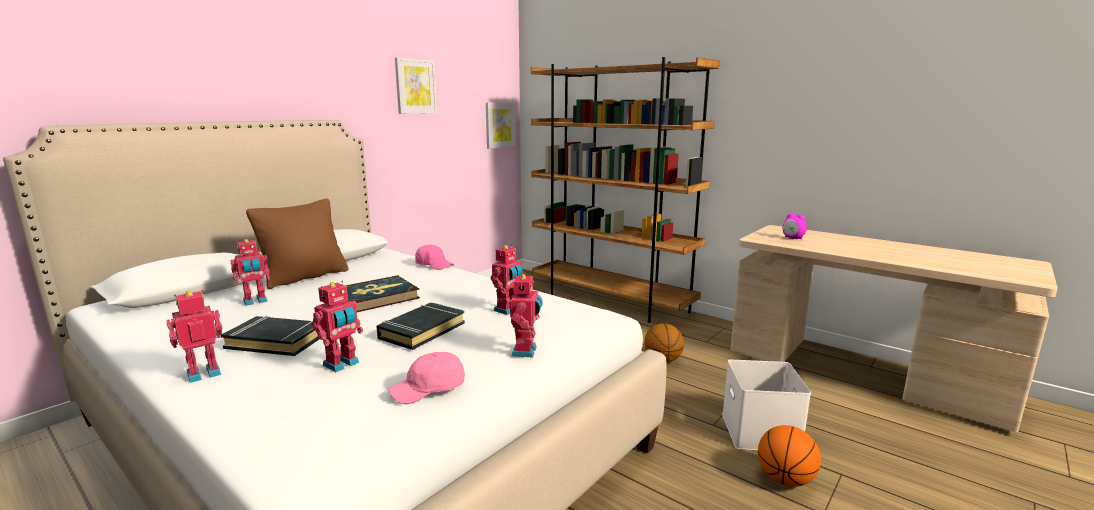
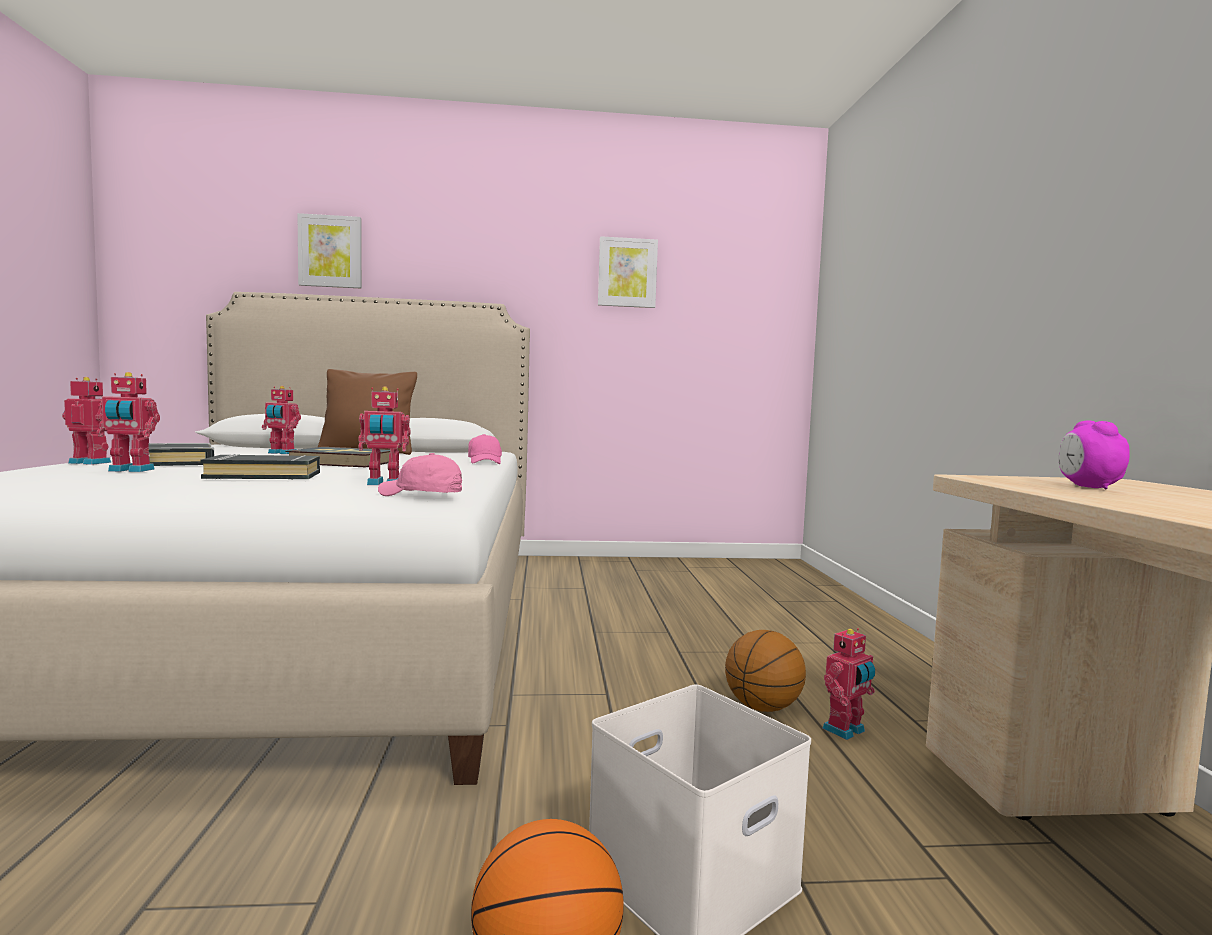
camera: 45 degrees right, 10 degrees down
(429, 390) = (85, 490): pink cap -> pink cap (421, 495)
(500, 125) = (771, 332): picture -> picture (330, 251)
(526, 351) = (243, 497): toy robot -> toy robot (846, 731)
(610, 301) = (851, 620): brown bookcase -> none

